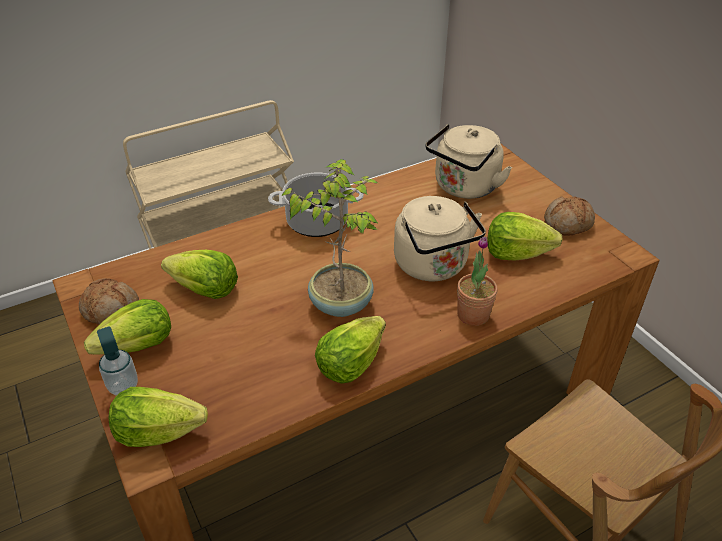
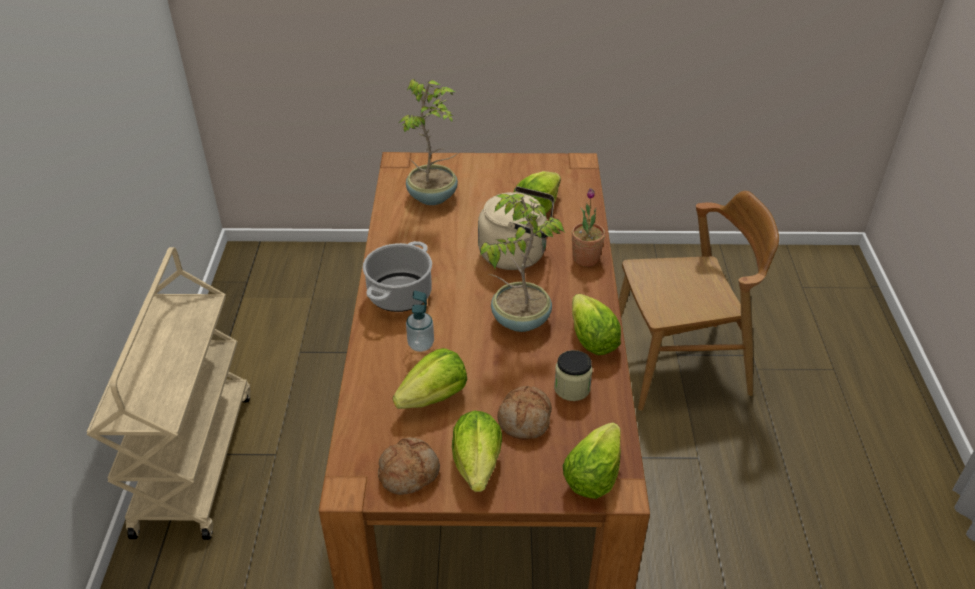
camera: 60 degrees left, 0 degrees up
(123, 386) = (522, 487): soap dispenser -> soap dispenser (421, 345)
(270, 374) = (572, 388): none -> jar
(464, 188) = (433, 197): beige kettle -> potted plant
(568, 224) = (526, 170): bread -> bread (525, 420)

